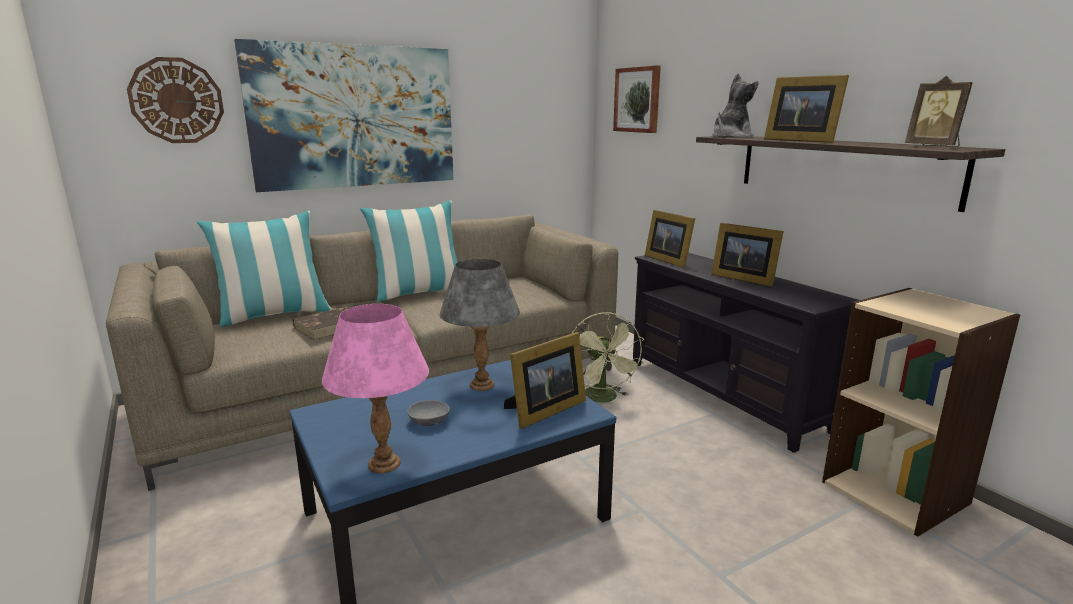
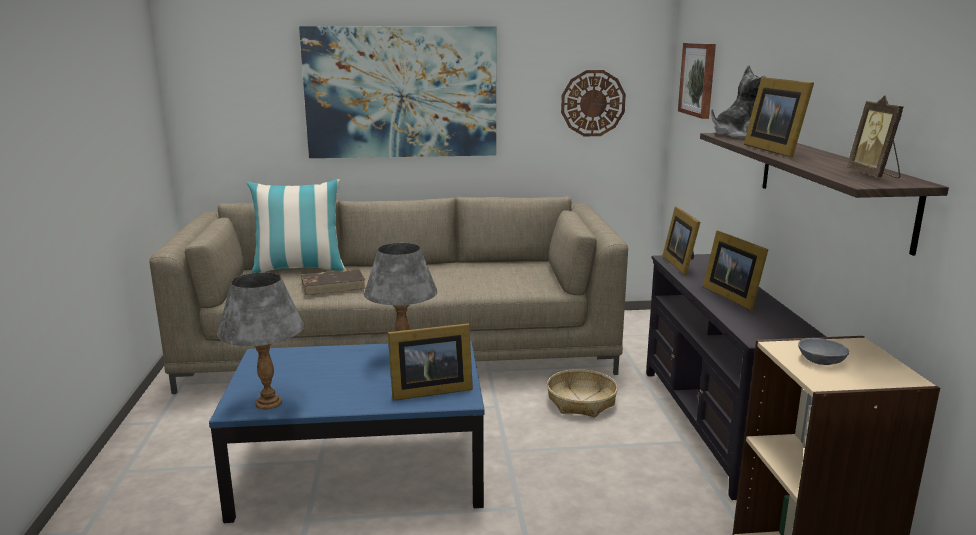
camera: 25 degrees right, 0 degrees up
(177, 101) = (252, 79): wall clock -> wall clock (593, 103)
(384, 463) = (269, 402): pink table lamp -> grey table lamp
(419, 293) = (433, 265): pillow -> none
(430, 420) = (333, 378): grey bowl -> grey bowl (822, 360)
(603, 399) = (581, 402): green fan -> basket

